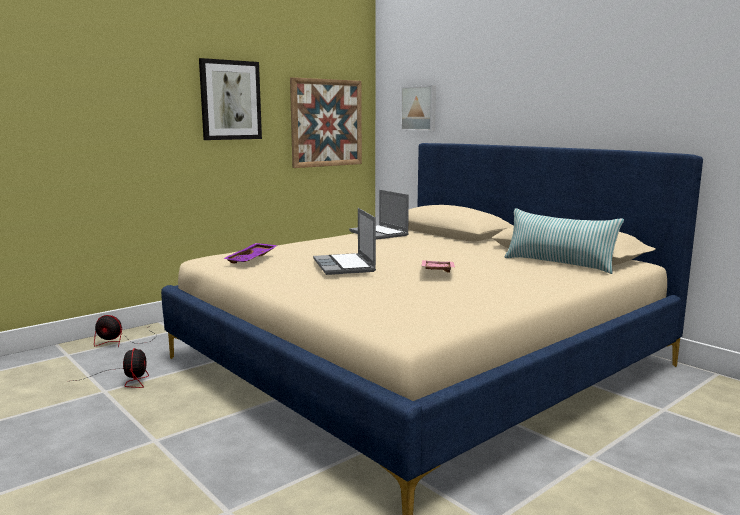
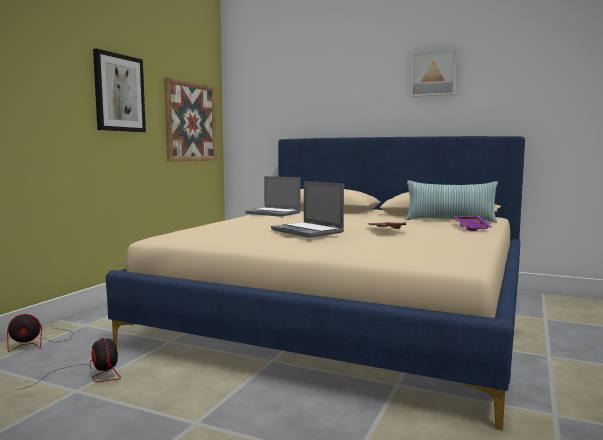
camera: 25 degrees left, 5 degrees down
(252, 259) = (214, 233): purple tray -> purple tray (472, 228)
(419, 108) = (271, 111): picture -> picture (433, 74)

